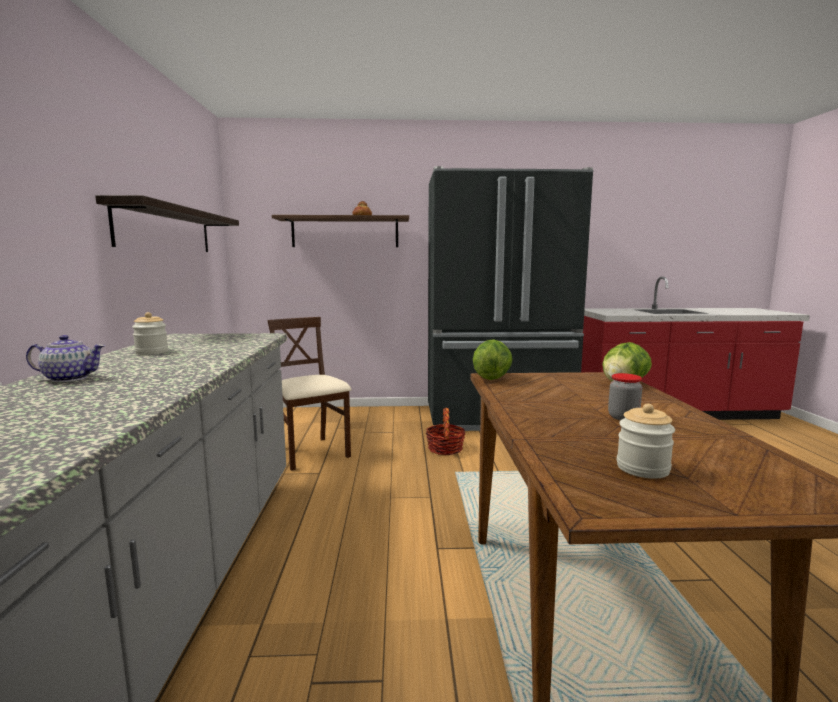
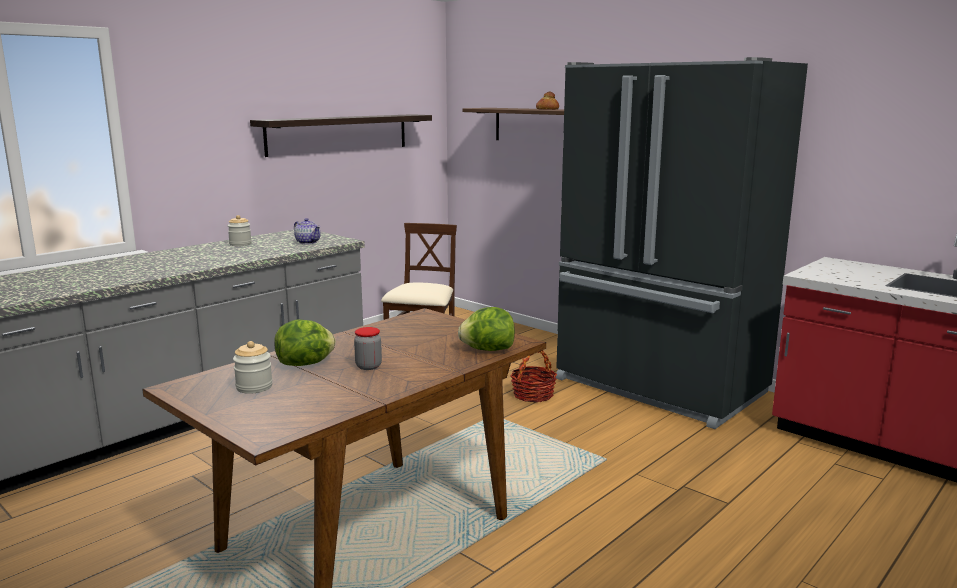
camera: 45 degrees right, 5 degrees up
(69, 378) = (159, 256): teapot -> teapot (308, 242)
(491, 378) = (418, 316): lettuce -> lettuce (306, 364)

